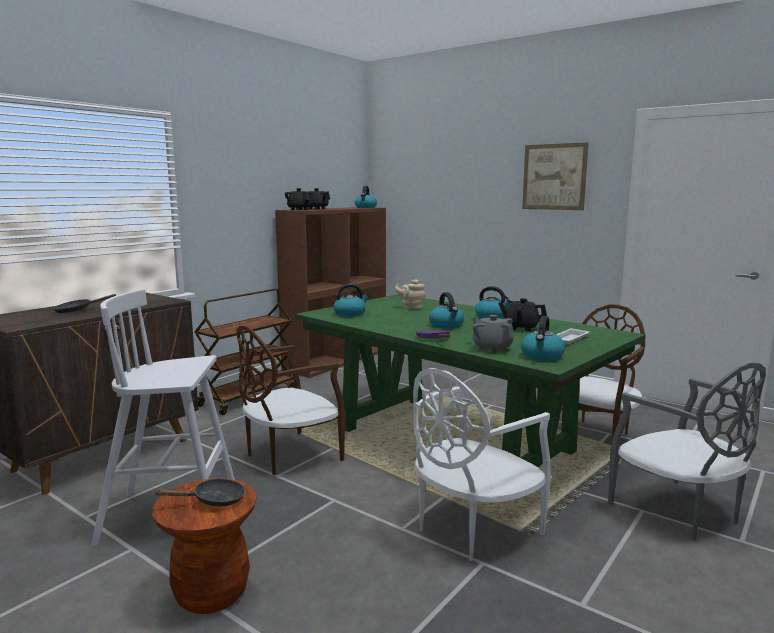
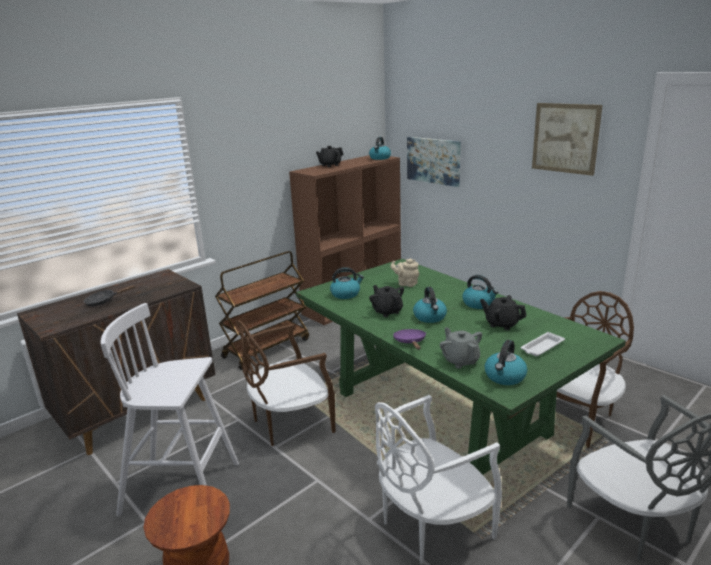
camera: 10 degrees right, 10 degrees up
(213, 500) = (194, 514): black frying pan -> none
(299, 210) = (311, 171): black teapot -> black teapot (387, 311)
(420, 211) = (433, 160): none -> picture

